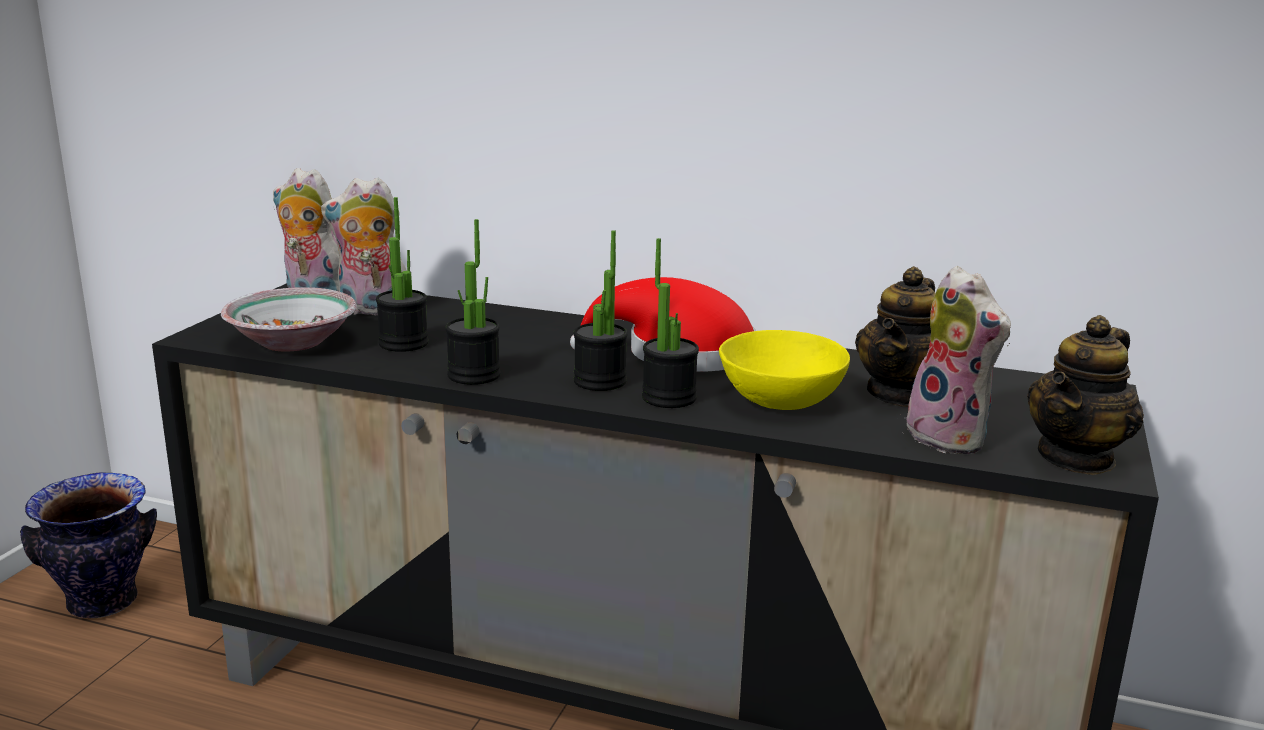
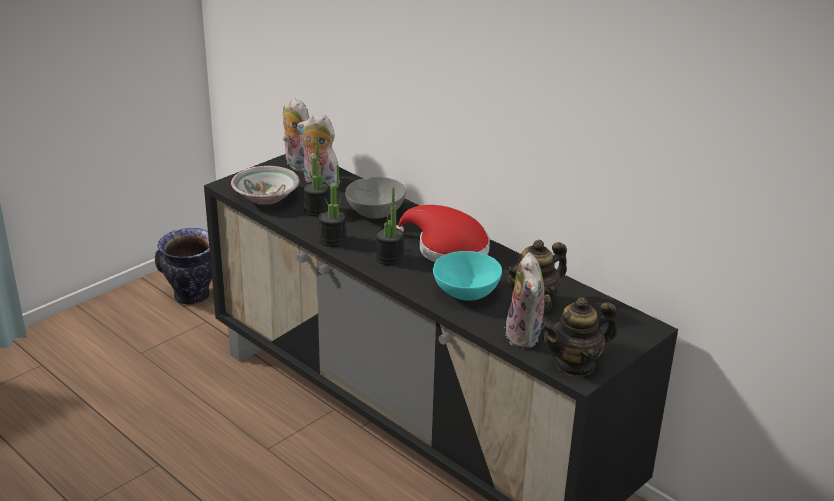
camera: 25 degrees right, 10 degrees up
(509, 331) = (375, 212): none -> grey bowl
(669, 398) = (412, 277): potted plant -> none
(781, 401) = (466, 293): yellow bowl -> turquoise bowl

